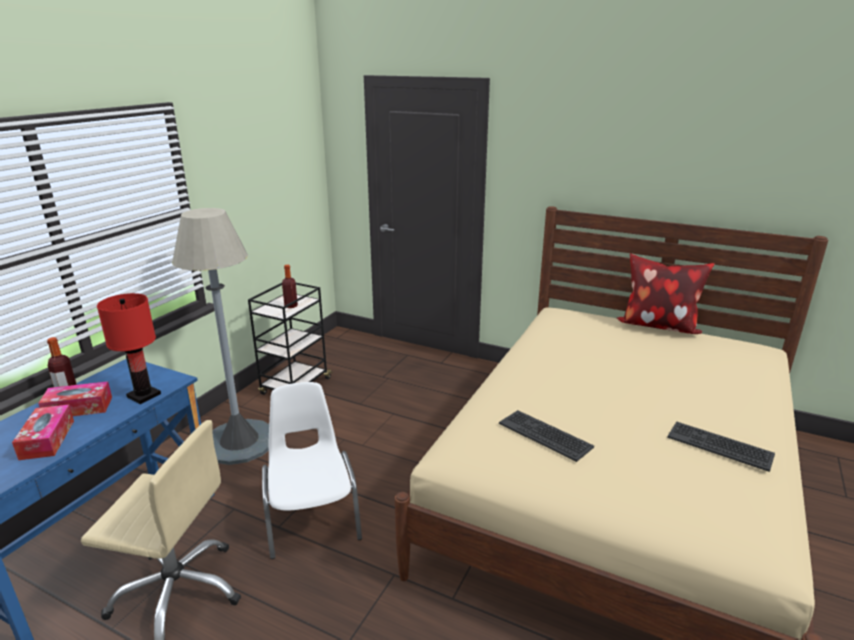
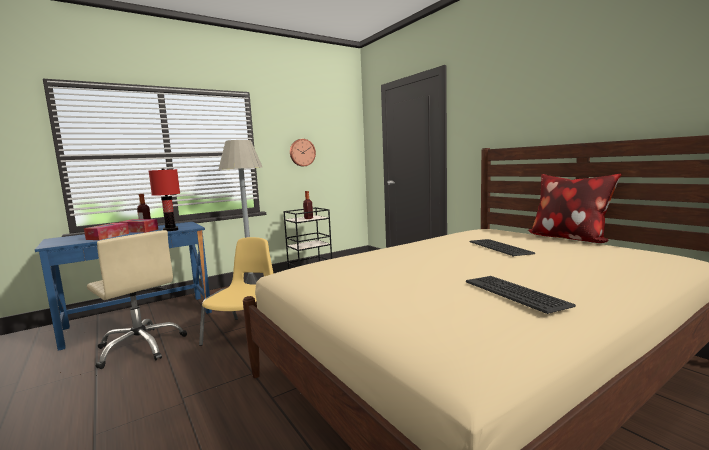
camera: 30 degrees right, 15 degrees down
(252, 193) = (302, 152): none -> wall clock
(312, 516) = (245, 332): white chair -> yellow chair
(545, 435) = (362, 269): keyboard -> keyboard (500, 248)

